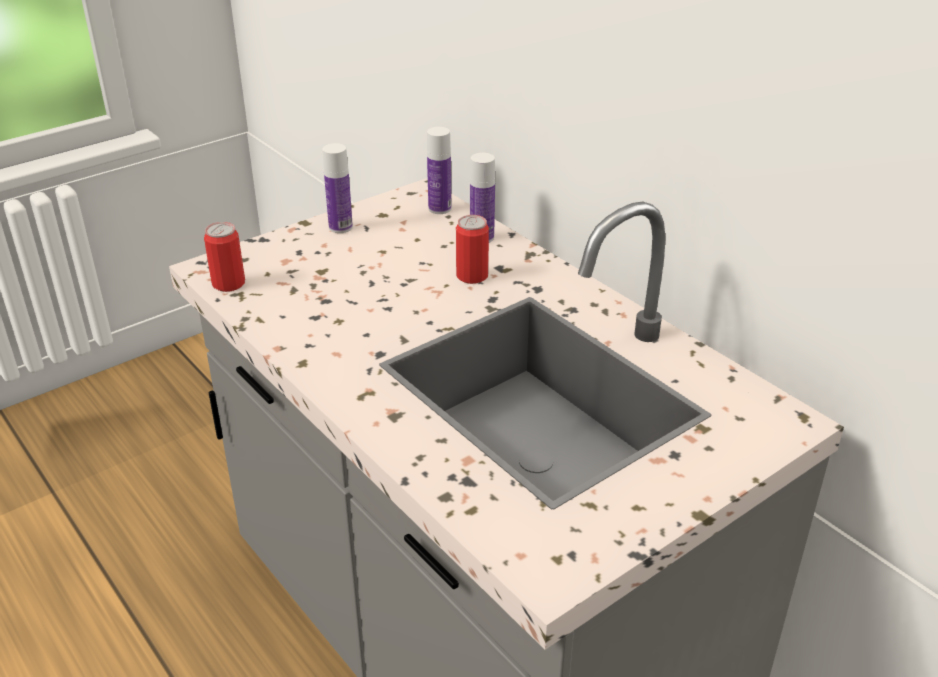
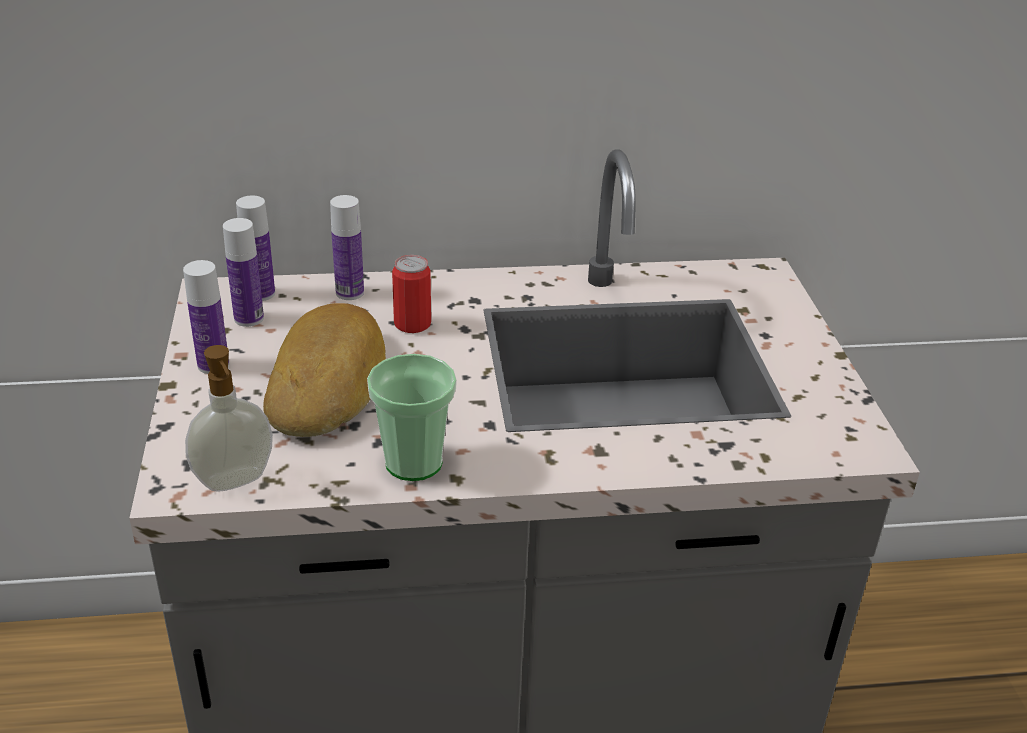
camera: 60 degrees left, 0 degrees up
(228, 283) = (235, 481): can -> soap dispenser
(304, 339) = (413, 462): none -> cup
(365, 273) = (329, 382): none -> bread
(406, 217) = (249, 318): none -> bottle

